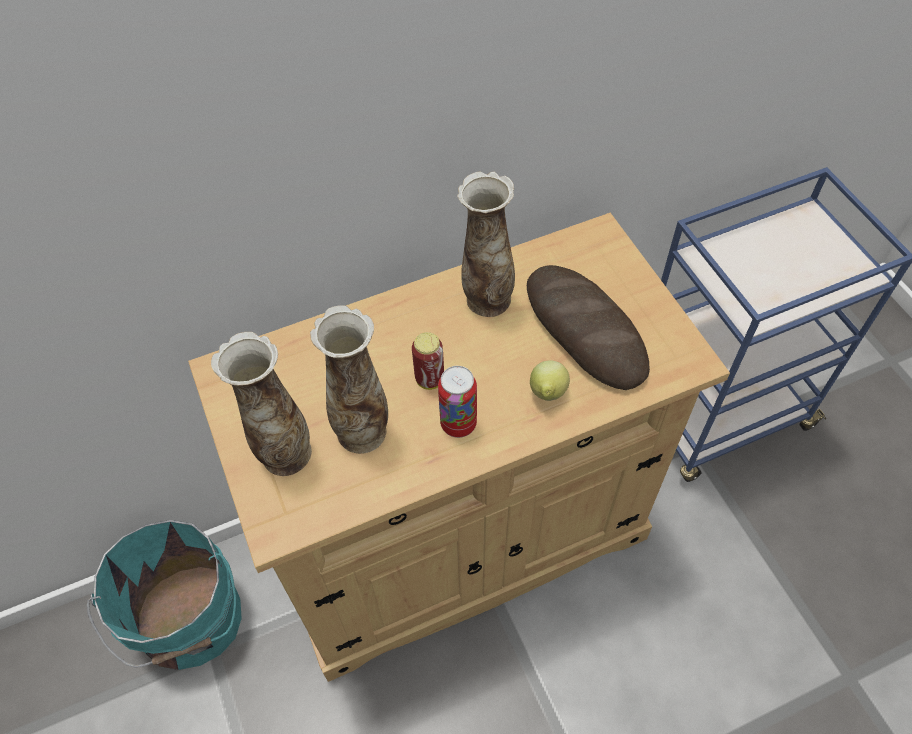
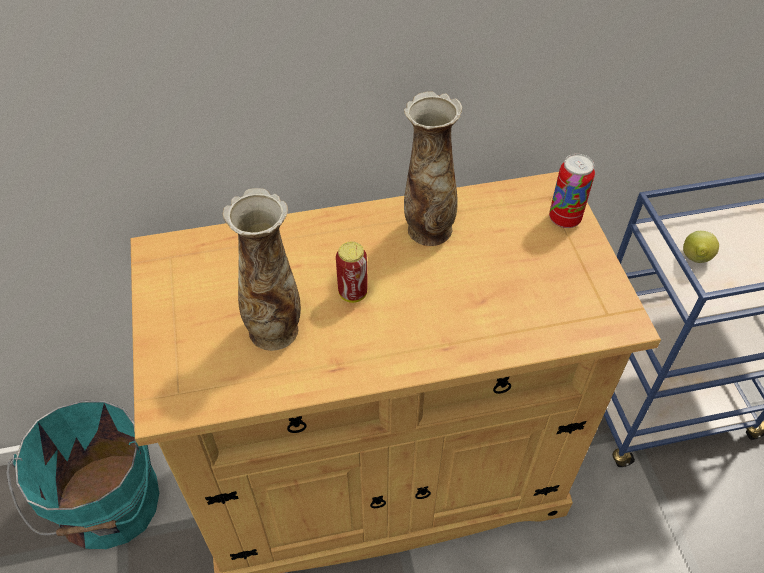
camera: 10 degrees right, 5 degrees down
(284, 453) = (194, 336): vase -> none
(458, 424) = (370, 340): can -> can (564, 219)
(547, 394) = (466, 327): lemon -> lemon (694, 260)
(584, 331) = (518, 274): bread -> none

